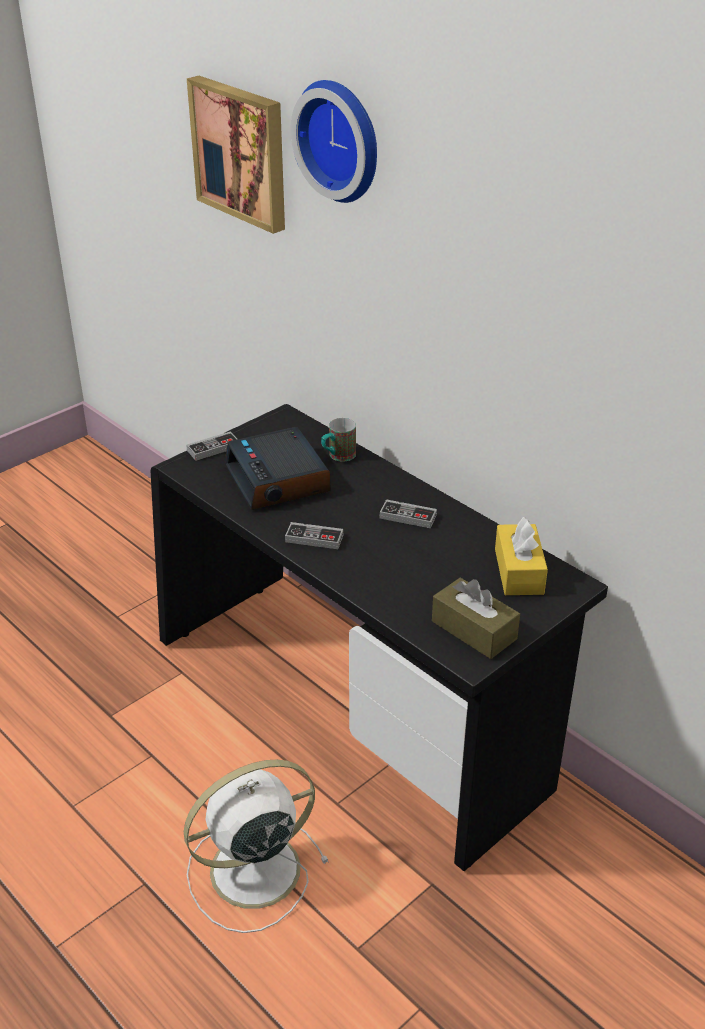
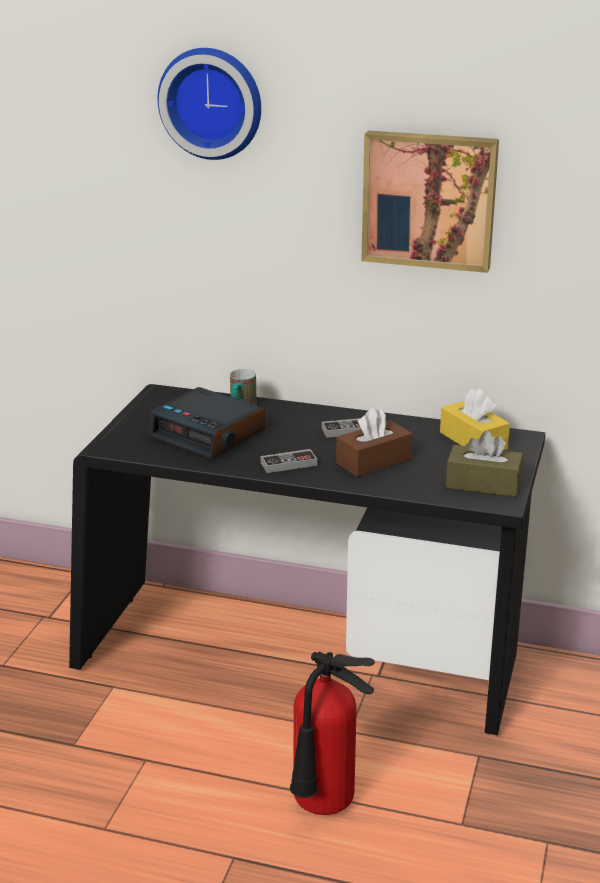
camera: 30 degrees left, 10 degrees down
(213, 448) = (122, 429): game controller -> none
(242, 152) = (78, 141): picture -> picture (429, 199)
(251, 871) = (322, 808): white fan -> fire extinguisher
(395, 563) = (373, 461): none -> brown tissue box

